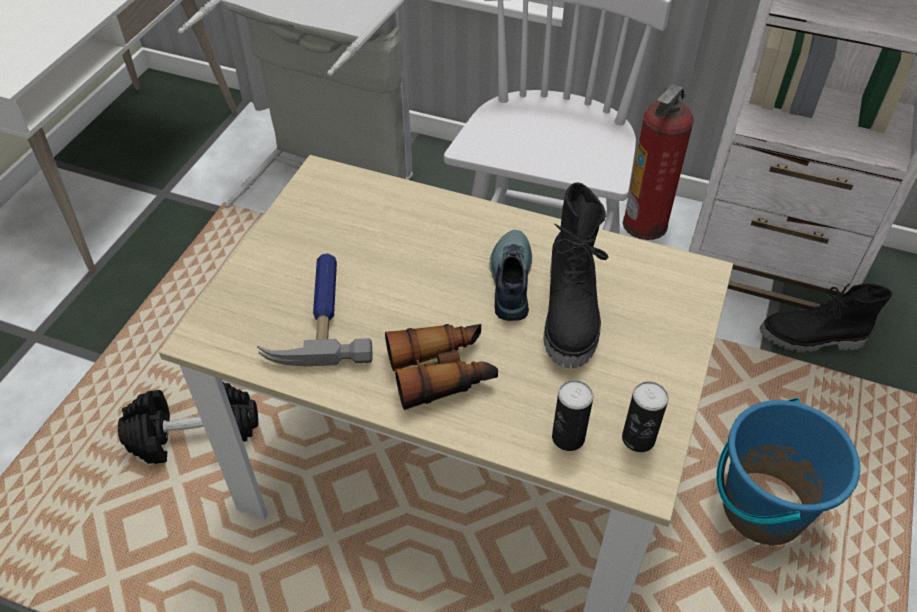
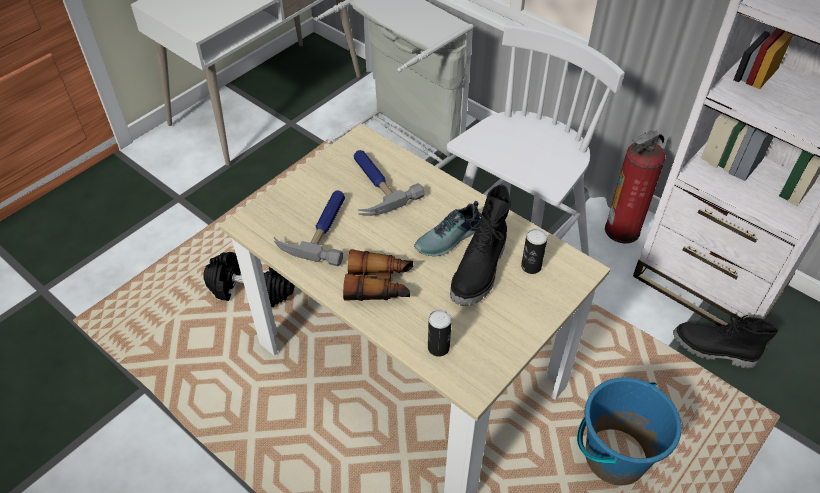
camera: 20 degrees right, 0 degrees up
(368, 234) = (374, 185): none -> hammer
(509, 281) = (449, 239): shoe -> shoe turned 150 degrees counterclockwise
(638, 438) = (483, 362): can -> can (531, 266)

